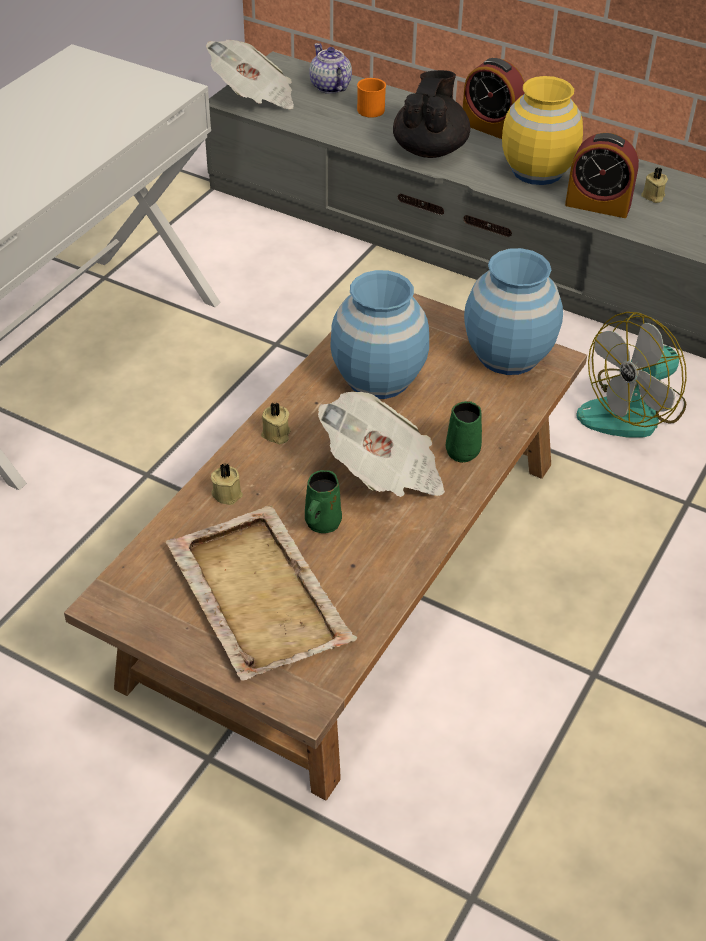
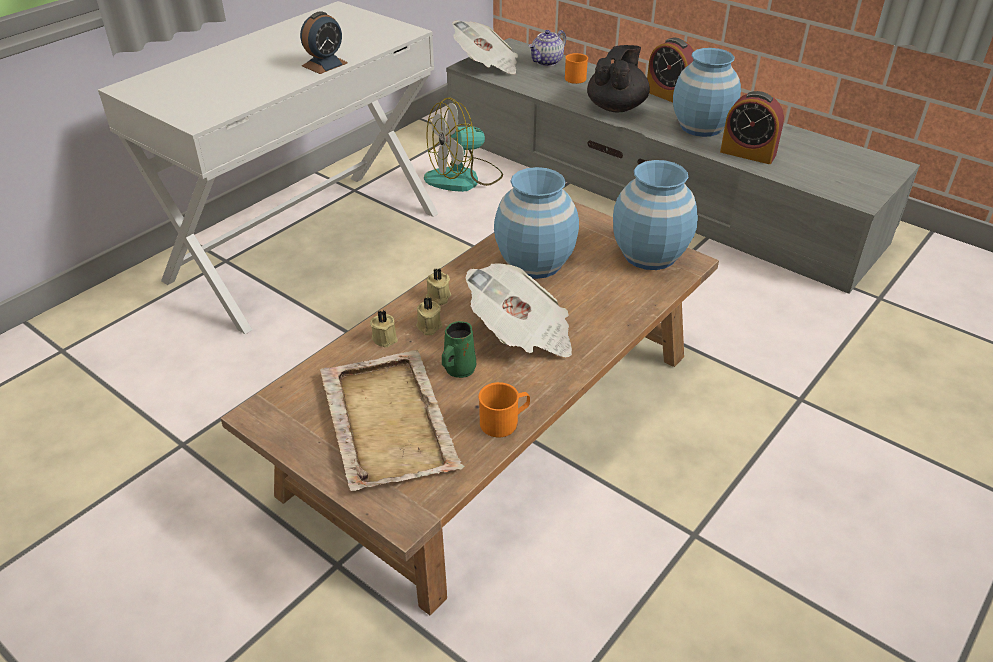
camera: 10 degrees right, 5 degrees down
(89, 148) = (324, 64): none -> alarm clock
(329, 86) = (547, 62): teapot -> teapot turned 120 degrees counterclockwise
(387, 580) = (504, 421): none -> orange mug
(463, 450) = (595, 324): green mug -> none
(537, 171) = (701, 127): yellow vase -> blue vase
(633, 411) = (762, 322): fan -> fan (464, 178)
(653, 196) = (796, 150): beige candle -> beige candle (428, 327)

